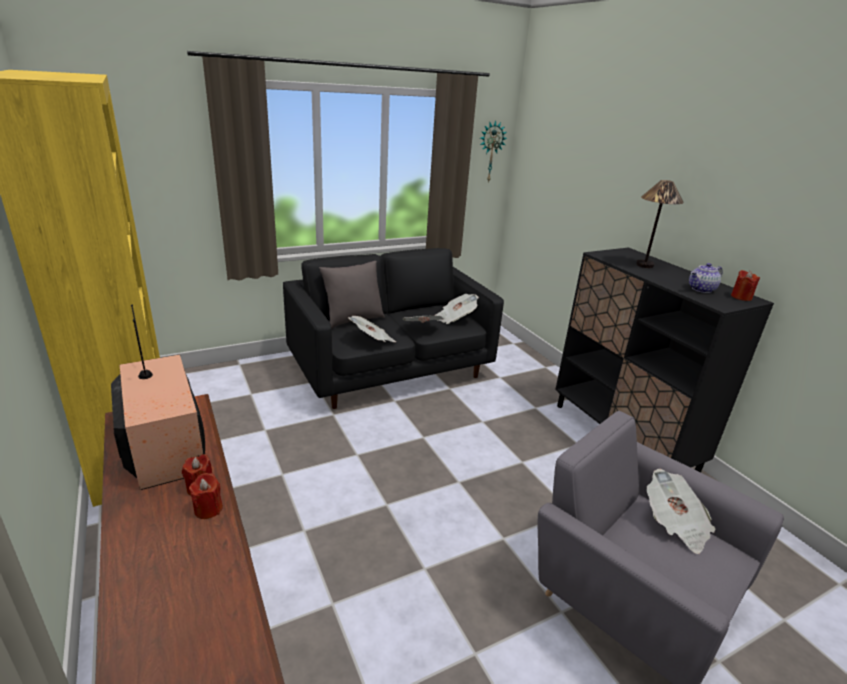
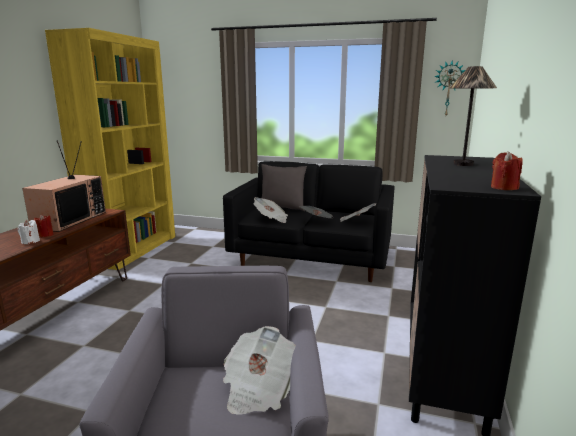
camera: 45 degrees right, 10 degrees down
(208, 509) = (30, 241): red candle -> white candle
(701, 289) = (468, 179): teapot -> none

